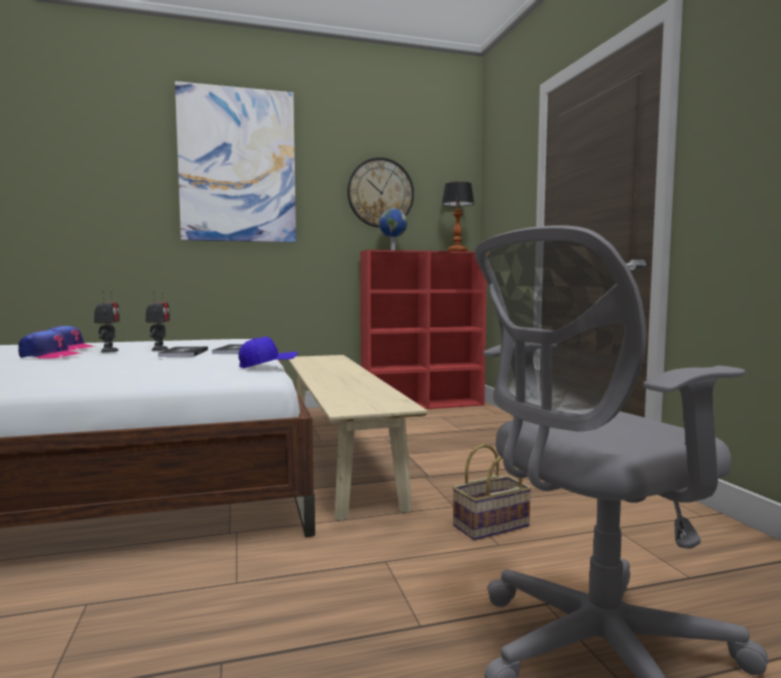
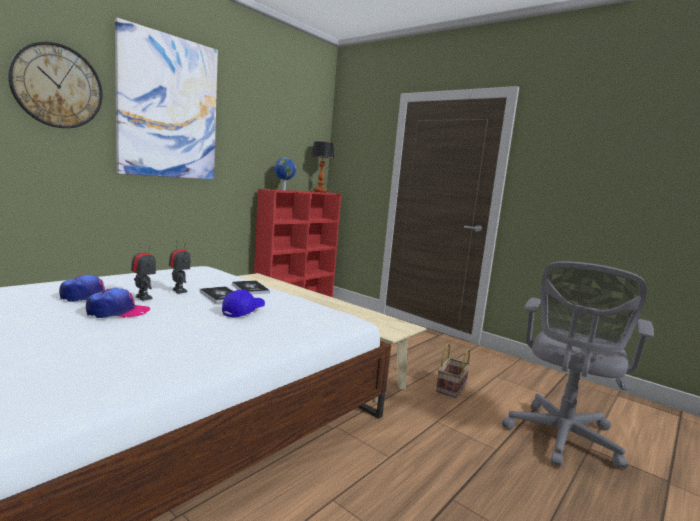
camera: 35 degrees left, 5 degrees up
(268, 365) = (330, 308): blue cap -> blue cap (243, 311)
(380, 193) = (272, 142): wall clock -> wall clock (57, 86)

